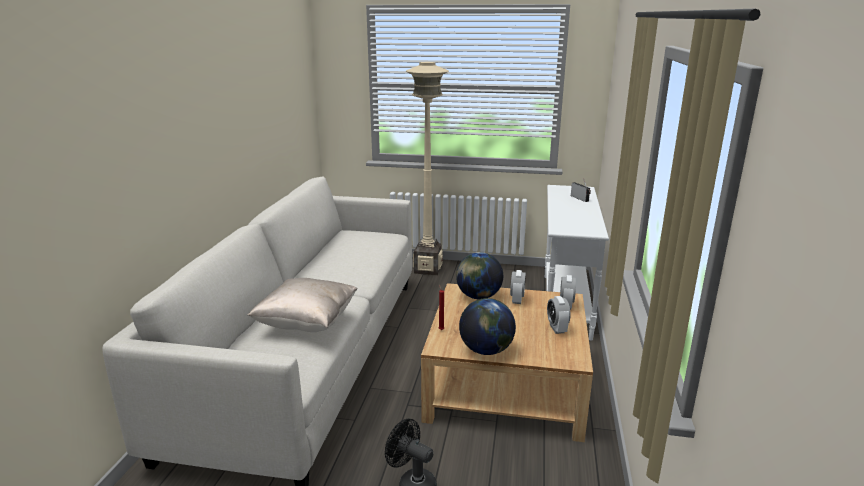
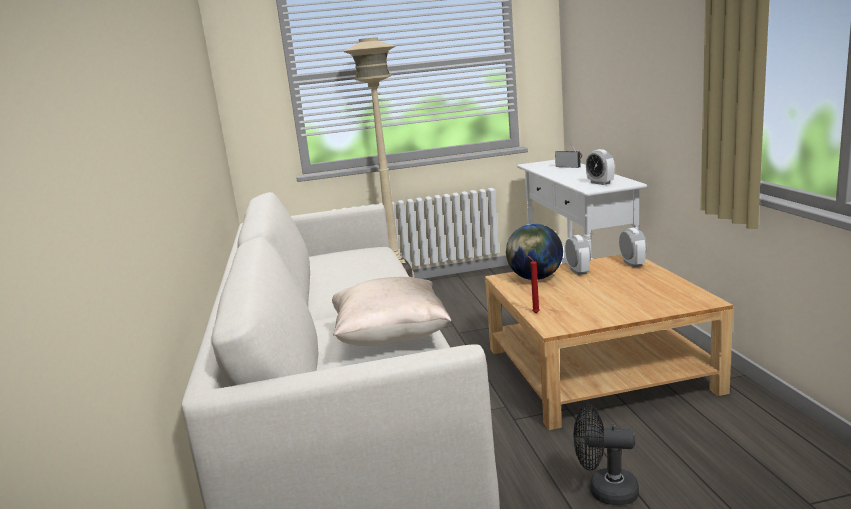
camera: 20 degrees left, 5 degrees down
(486, 350) = (607, 316): globe -> none
(557, 328) = (650, 282): alarm clock -> alarm clock (600, 183)

